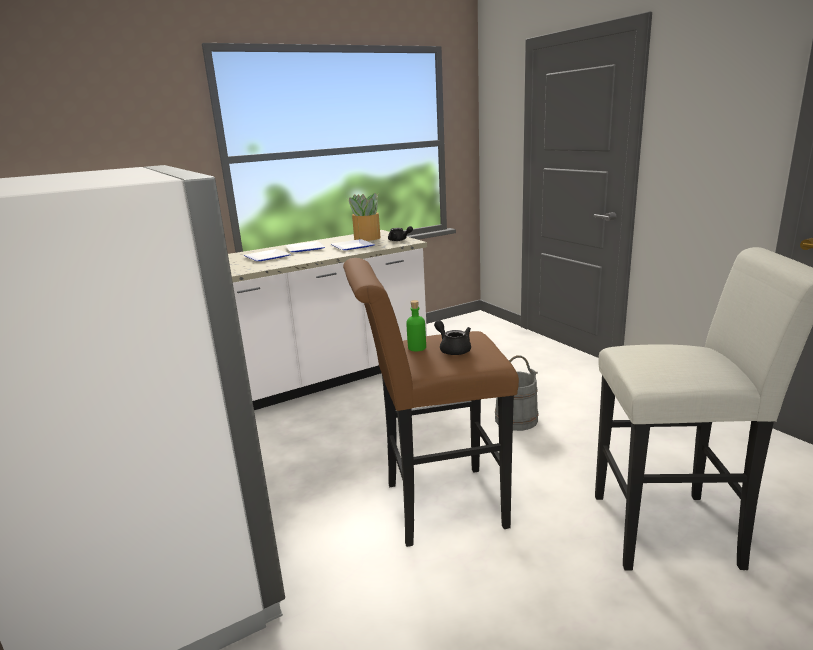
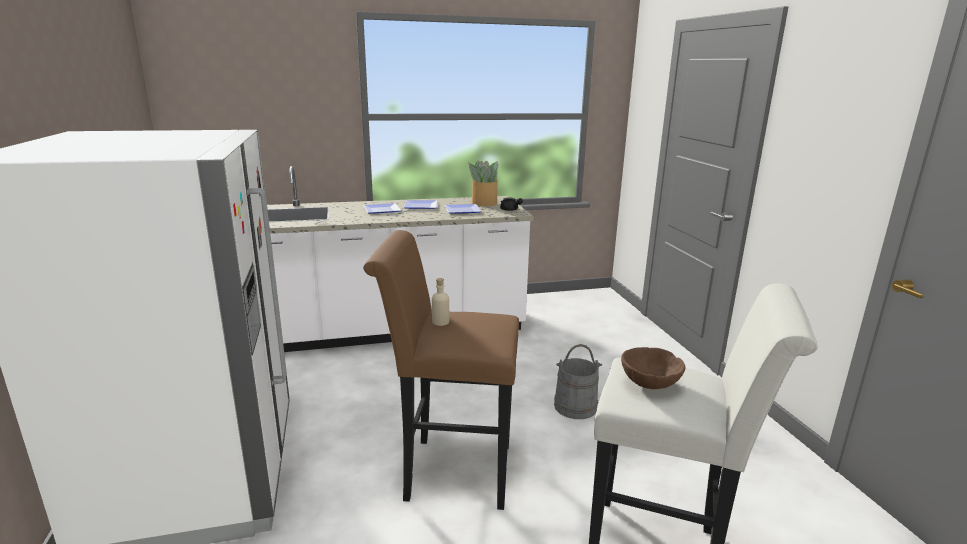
camera: 15 degrees right, 0 degrees up
(417, 348) = (440, 322): green bottle -> beige bottle
(453, 349) = (469, 329): black teapot -> none
(662, 362) = (650, 384): none -> brown bowl

